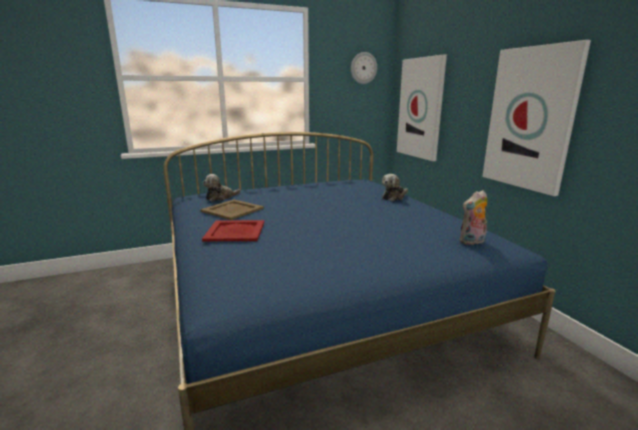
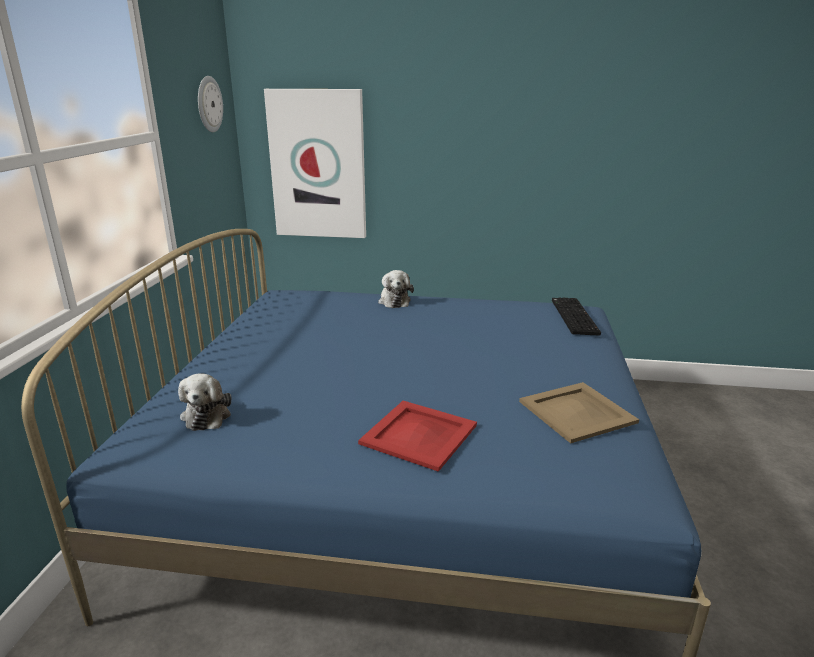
camera: 60 degrees left, 5 degrees up
(232, 209) = (305, 416): beige tray -> beige tray (575, 411)
(472, 242) = (572, 317): plush toy -> keyboard
(530, 119) = (510, 172): picture -> none

